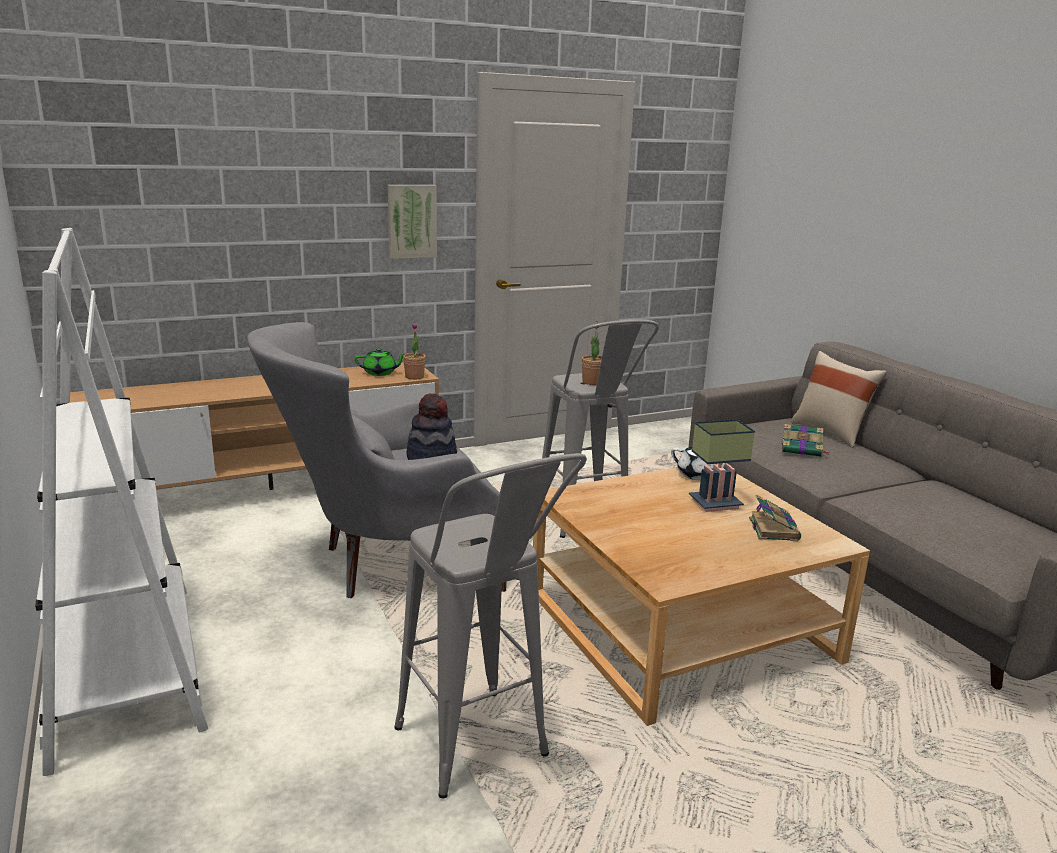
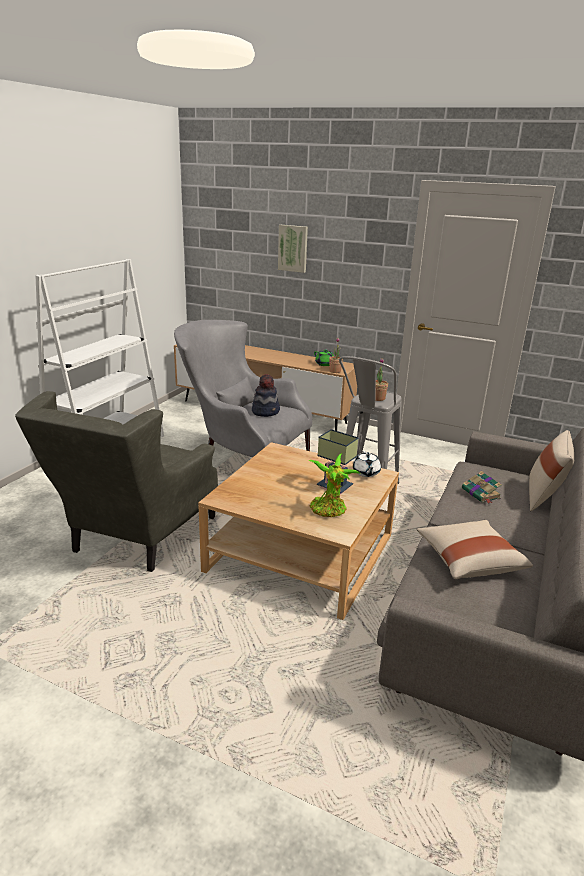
camera: 50 degrees right, 5 degrees up
(411, 221) = (365, 275): picture -> picture (293, 248)
(481, 756) = (134, 539): grey stool -> grey armchair
(773, 528) = (329, 510): book -> potted plant
(934, 509) = (468, 561): none -> beige pillow

